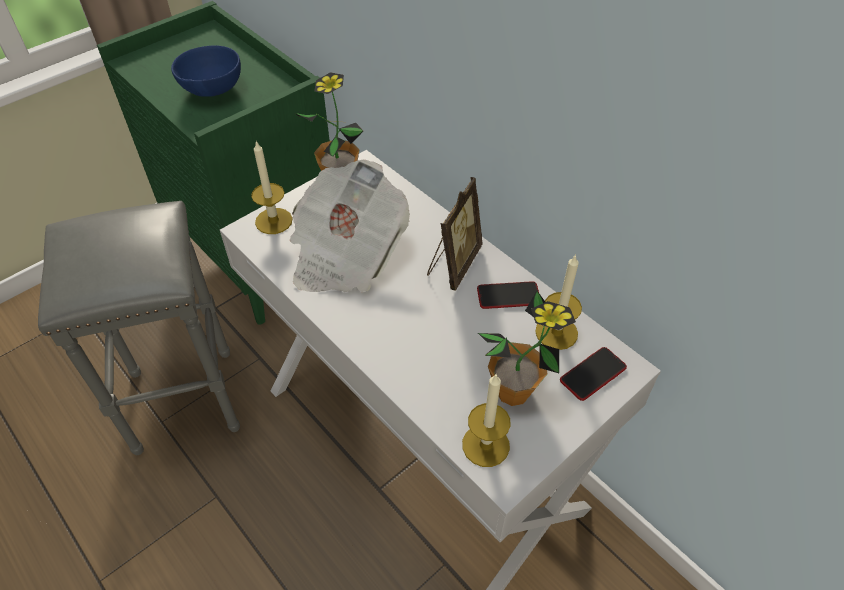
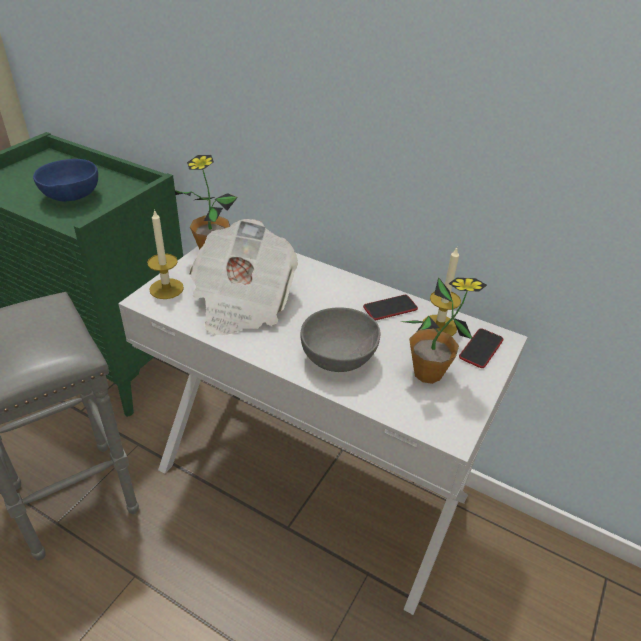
camera: 20 degrees left, 10 degrees down
(421, 350) = (340, 359): none -> grey bowl
(453, 264) = (335, 294): picture frame -> none
(485, 445) = (426, 416): candle -> none

